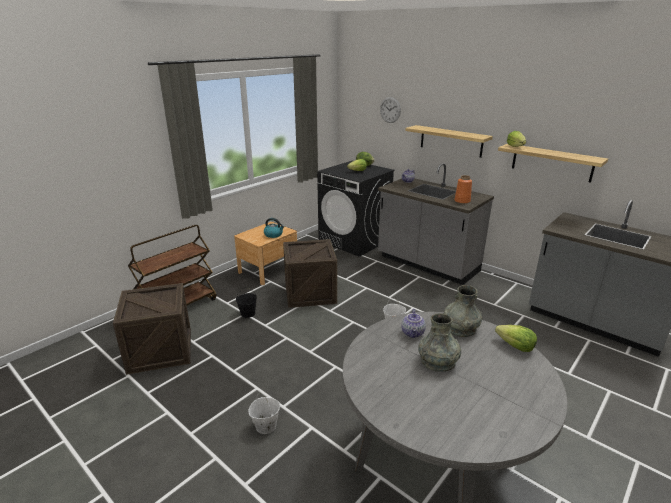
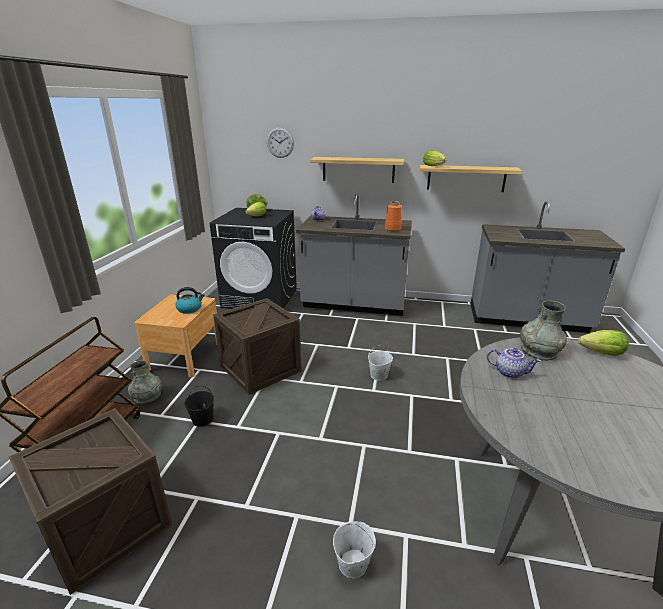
camera: 30 degrees left, 0 degrees up
(413, 333) = (510, 372): teapot -> teapot turned 45 degrees counterclockwise
(438, 362) = (572, 395): grey vase -> grey vase (147, 396)

